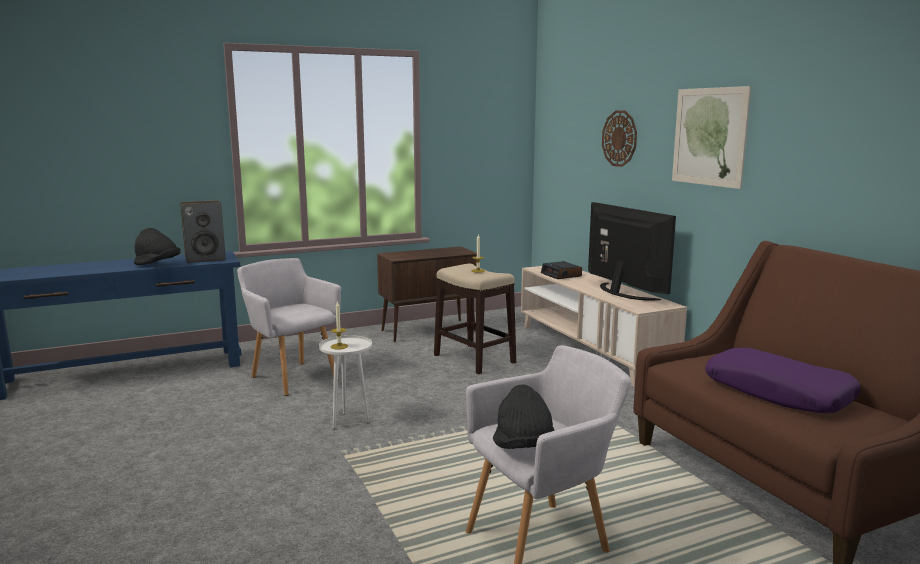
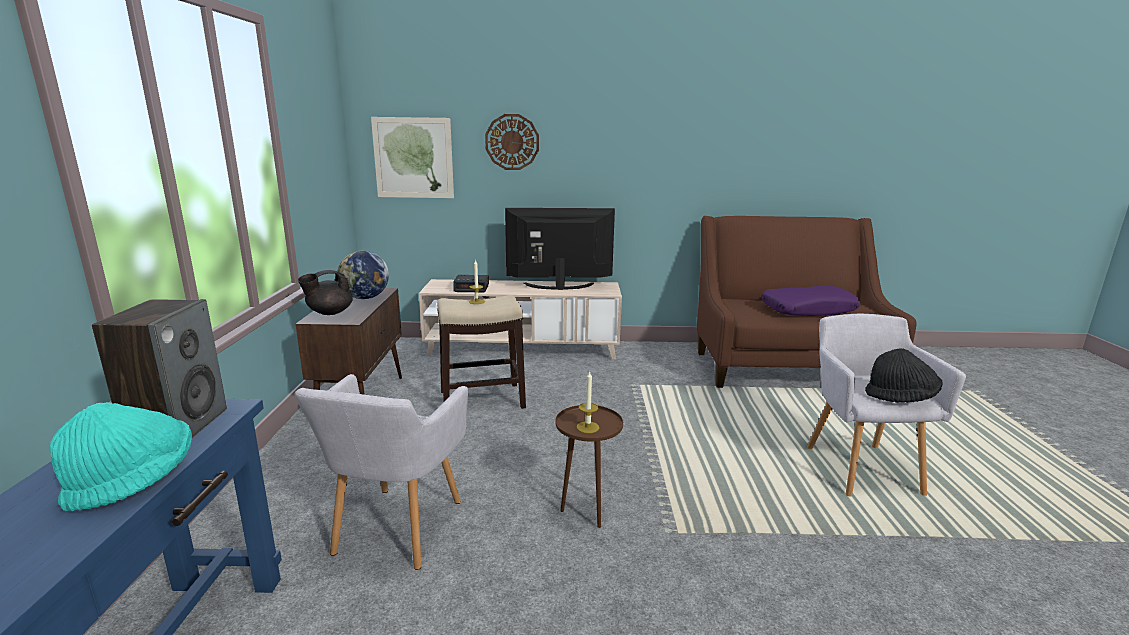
camera: 65 degrees left, 5 degrees up
(157, 265) = (133, 482): black hat -> turquoise hat
(292, 376) = (395, 530): grey armchair -> grey armchair turned 60 degrees counterclockwise
(348, 421) = (586, 511): white side table -> brown side table
(404, 253) = (329, 312): none -> black teapot
(444, 253) = (365, 298): none -> globe
(709, 136) = (631, 138): picture -> picture (413, 158)

